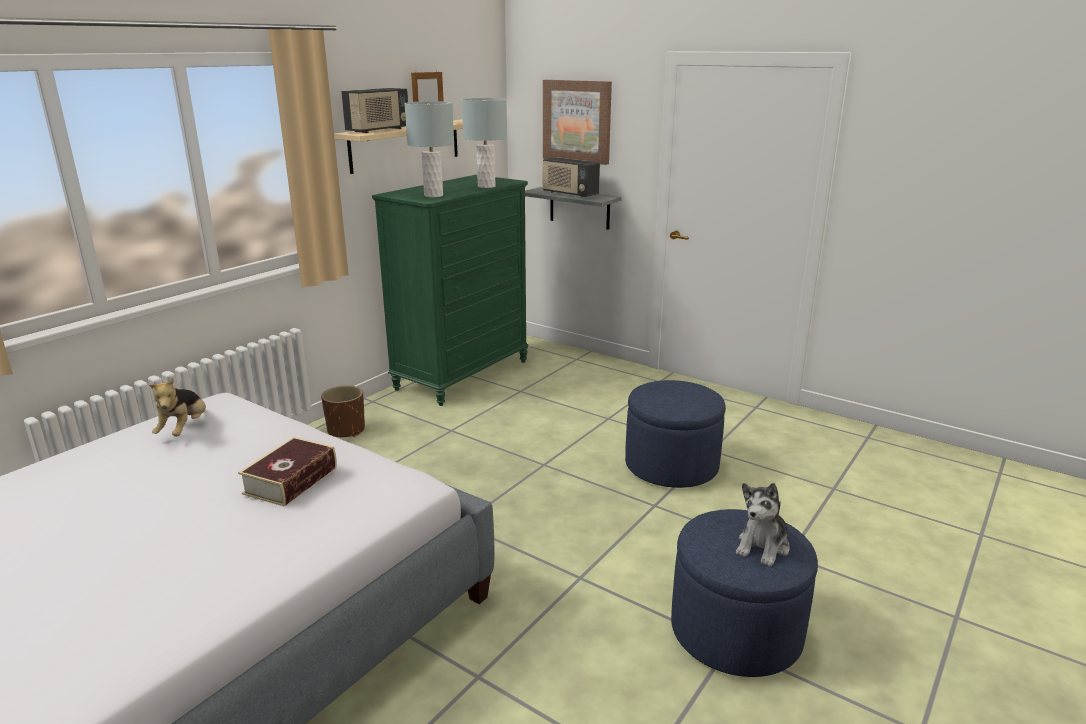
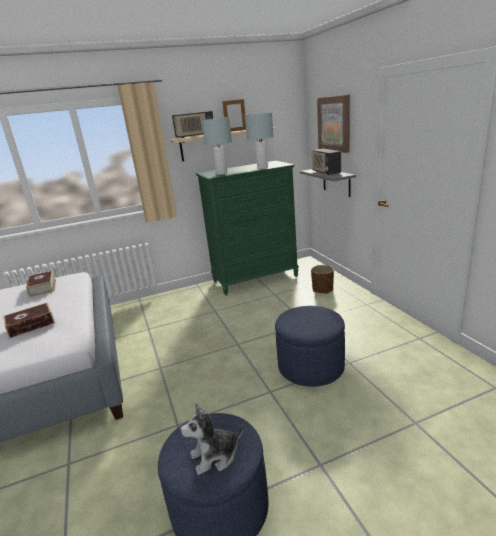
camera: 35 degrees right, 0 degrees up
(184, 429) = (43, 288): plush toy -> book
(346, 430) = (170, 300): brown planter -> brown planter (323, 289)

